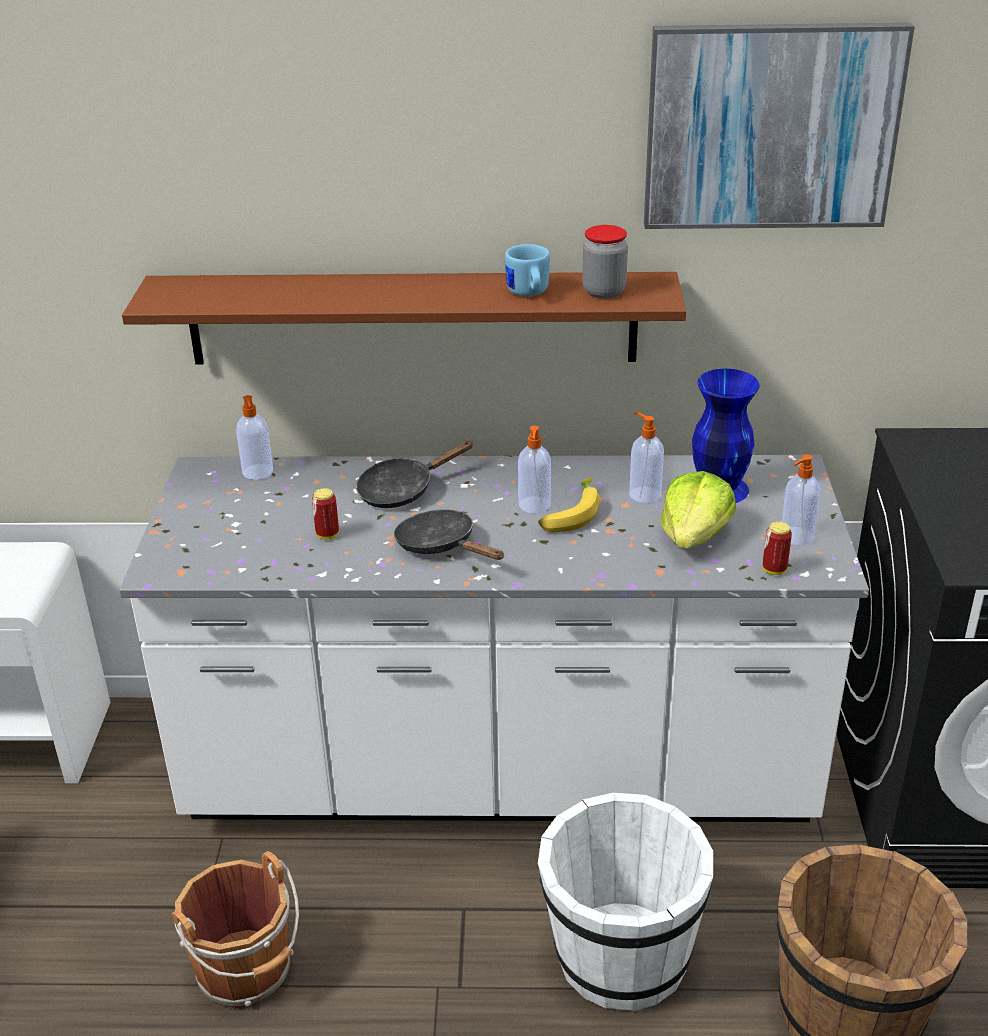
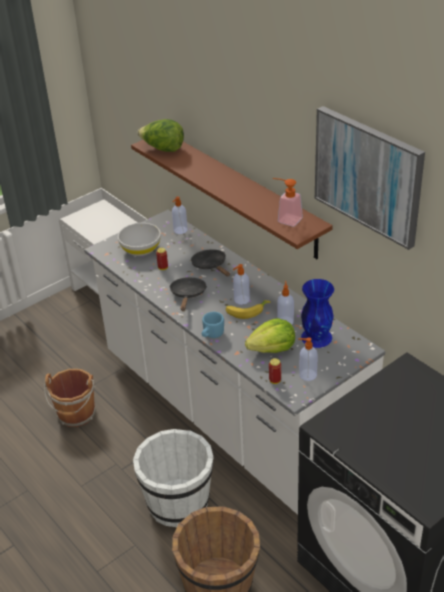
camera: 50 degrees right, 5 degrees up
(203, 296) = (163, 149): none -> lettuce
(236, 531) = (141, 249): none -> white bowl
(402, 490) = (211, 266): black frying pan -> black frying pan turned 45 degrees clockwise
(528, 294) = (259, 205): blue mug -> blue mug (211, 335)
(604, 292) = (286, 219): jar -> soap dispenser

